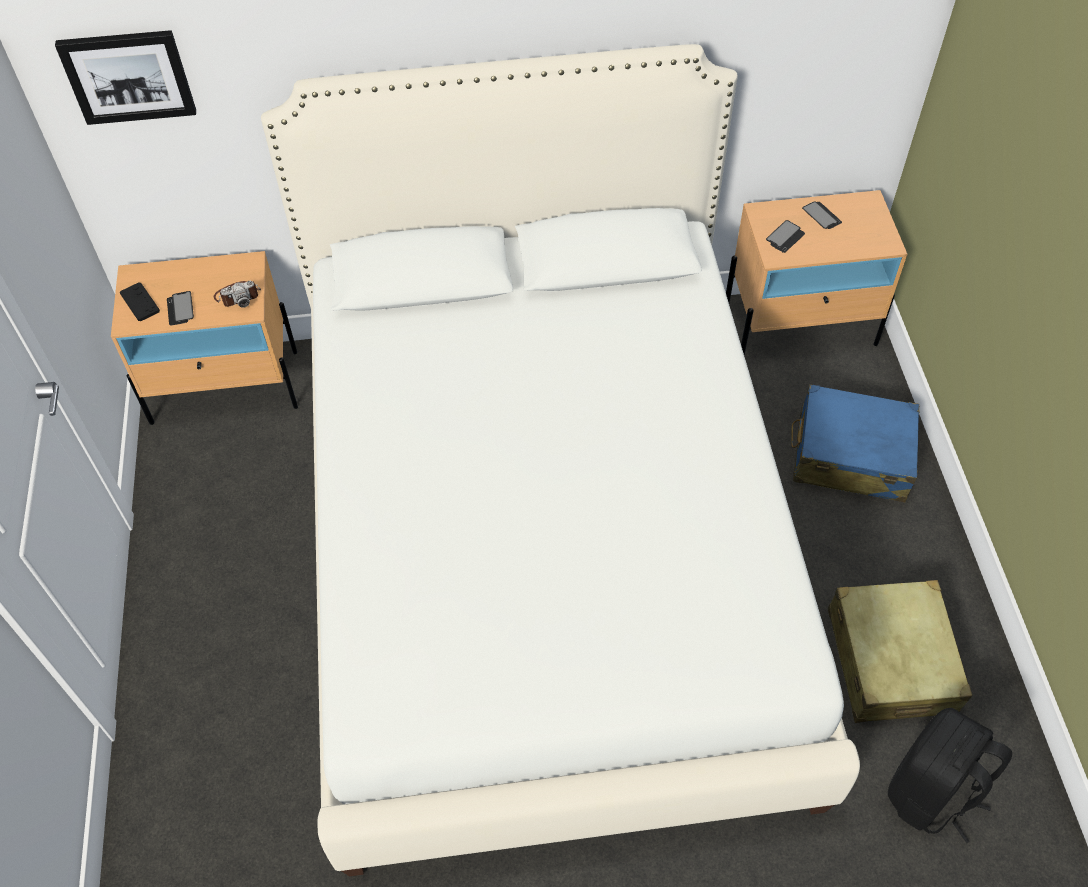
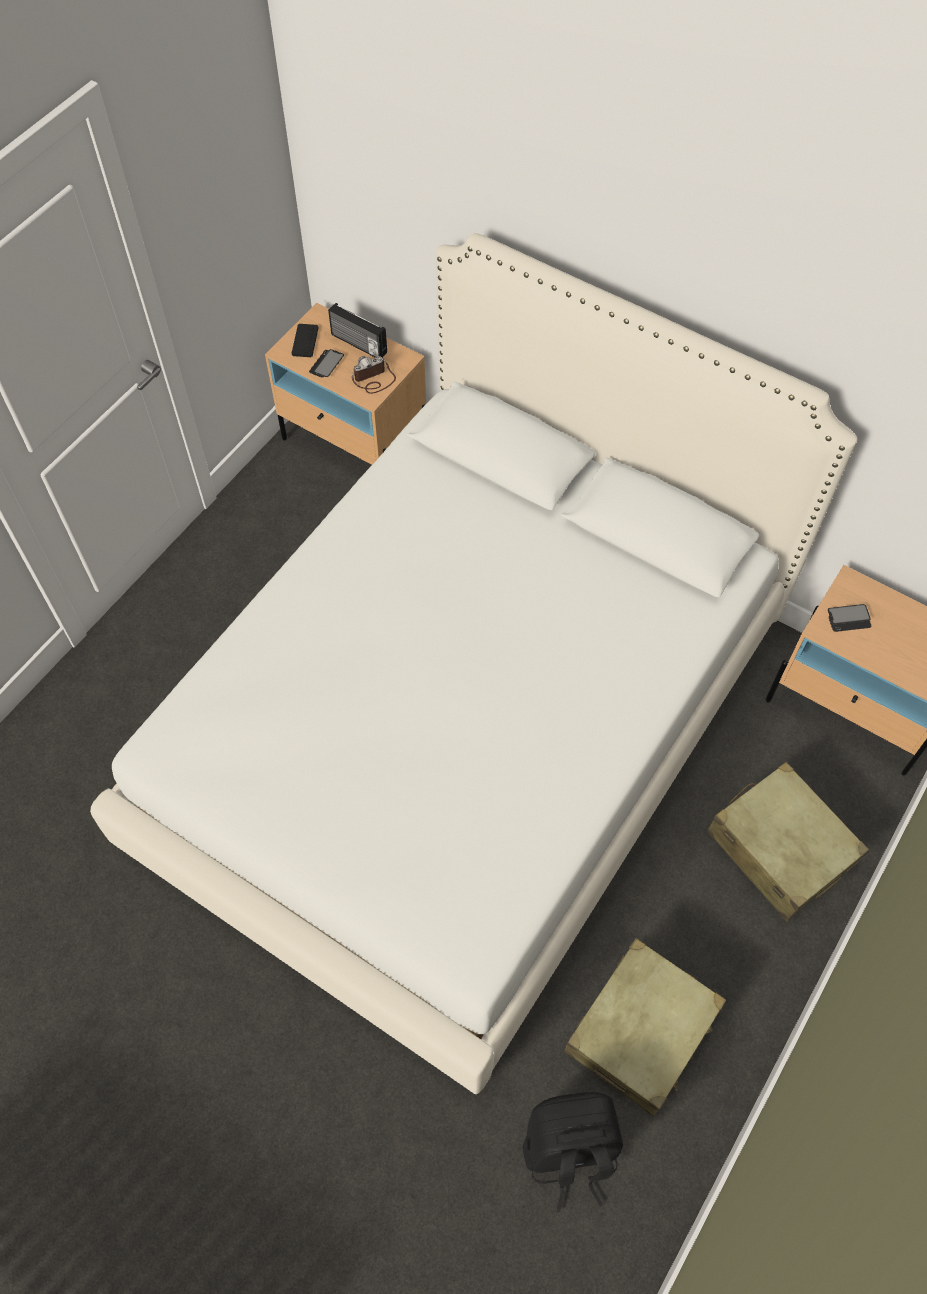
camera: 40 degrees right, 5 degrees up
(128, 76) = (359, 159): picture -> none
(194, 276) = (358, 344): none -> radio
(238, 296) = (373, 380): camera -> camera turned 135 degrees clockwise
(821, 216) = (903, 622): phone -> none
(850, 456) = (779, 848): blue suitcase -> beige suitcase

